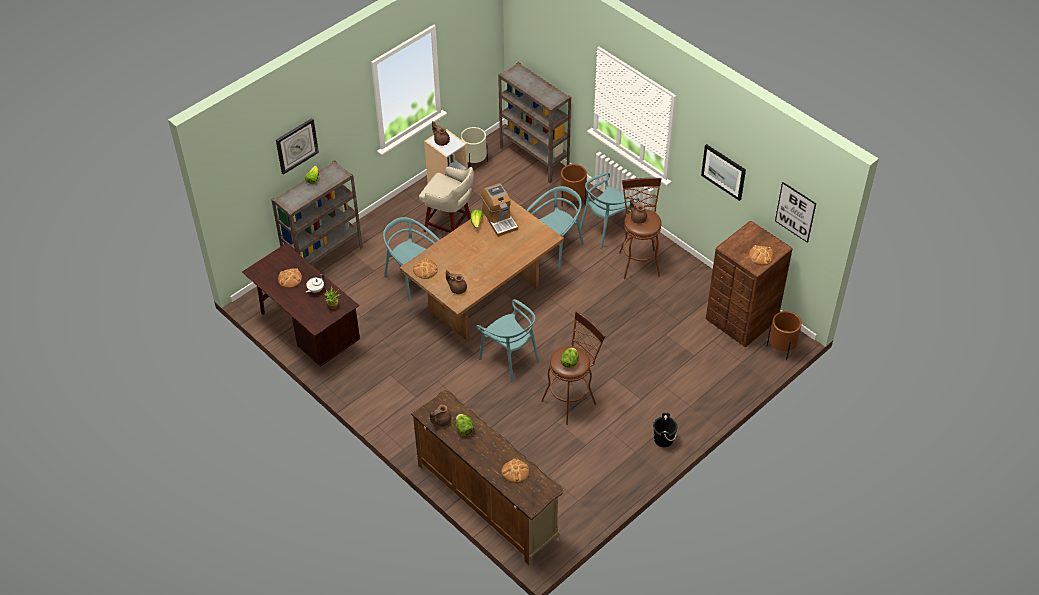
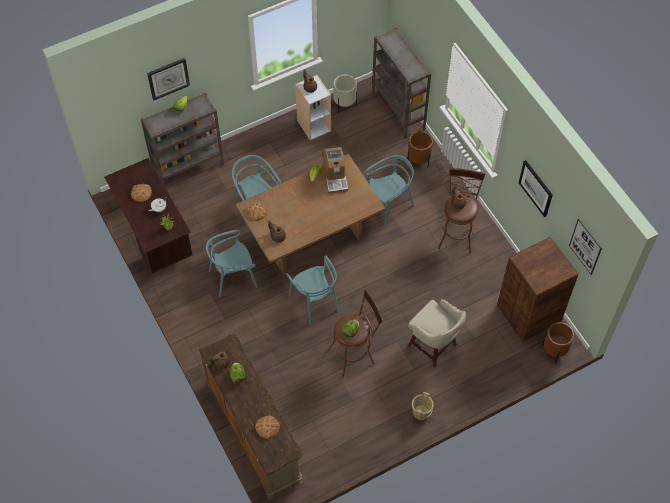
camera: 15 degrees right, 10 degrees up
(450, 227) = (304, 162): beige stool -> beige stool (433, 347)
(606, 229) = (439, 196): turquoise chair -> turquoise chair (233, 277)
(663, 439) = (421, 412): black bucket -> beige bucket
(761, 256) = (547, 275): bread -> none

